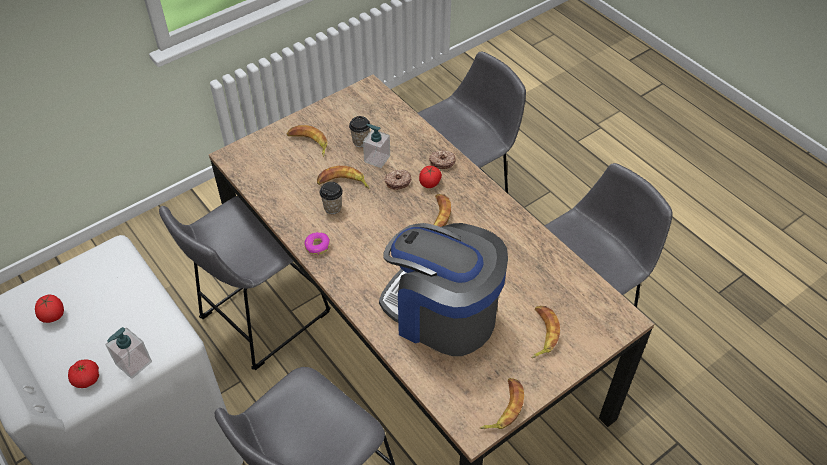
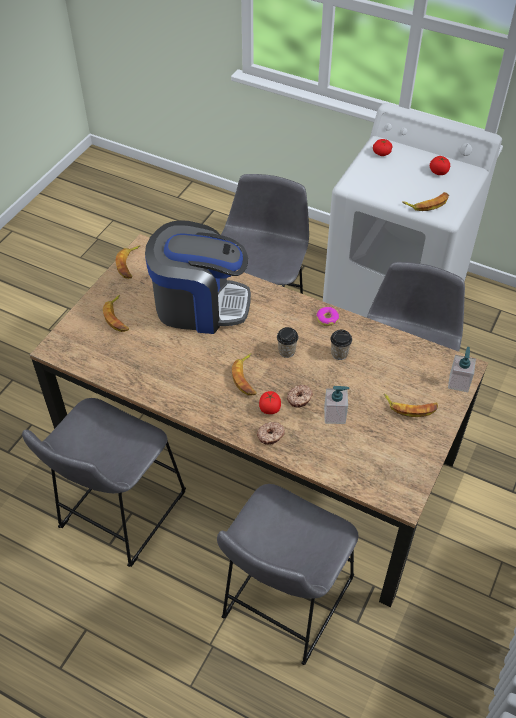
camera: 155 degrees right, 0 degrees up
(133, 363) = (363, 167): soap dispenser -> soap dispenser (458, 382)
(343, 183) = (348, 379): banana -> banana (427, 204)
(361, 141) = (363, 428): cup -> cup (287, 351)

